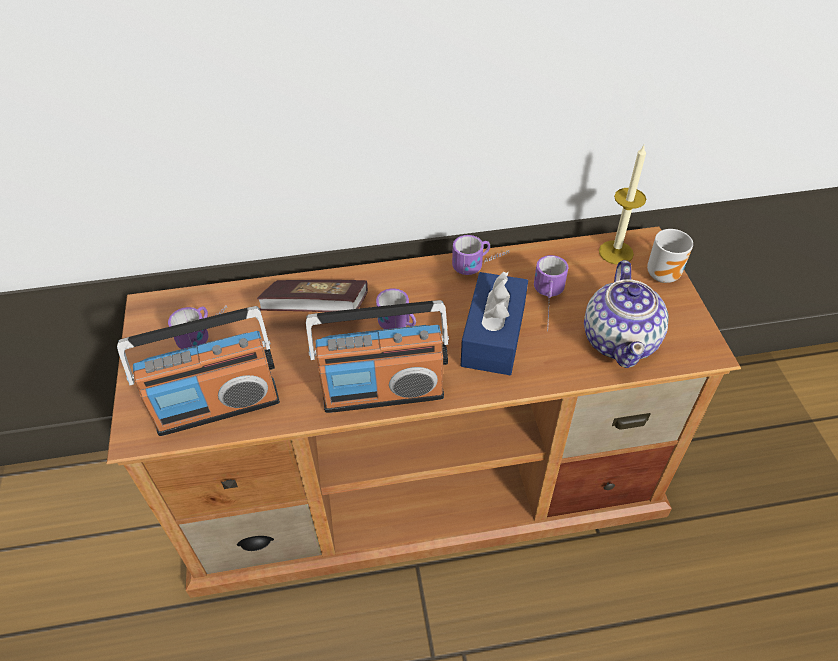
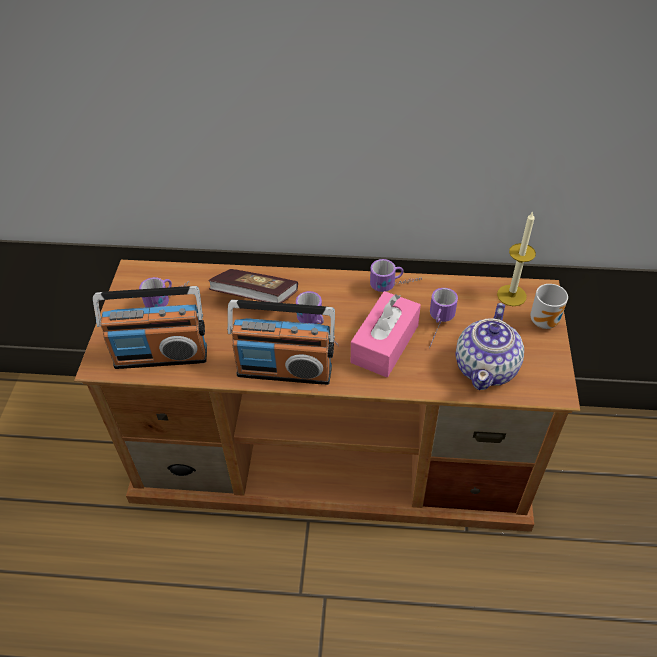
camera: 15 degrees right, 0 degrees up
(493, 335) = (385, 344): blue tissue box -> pink tissue box

